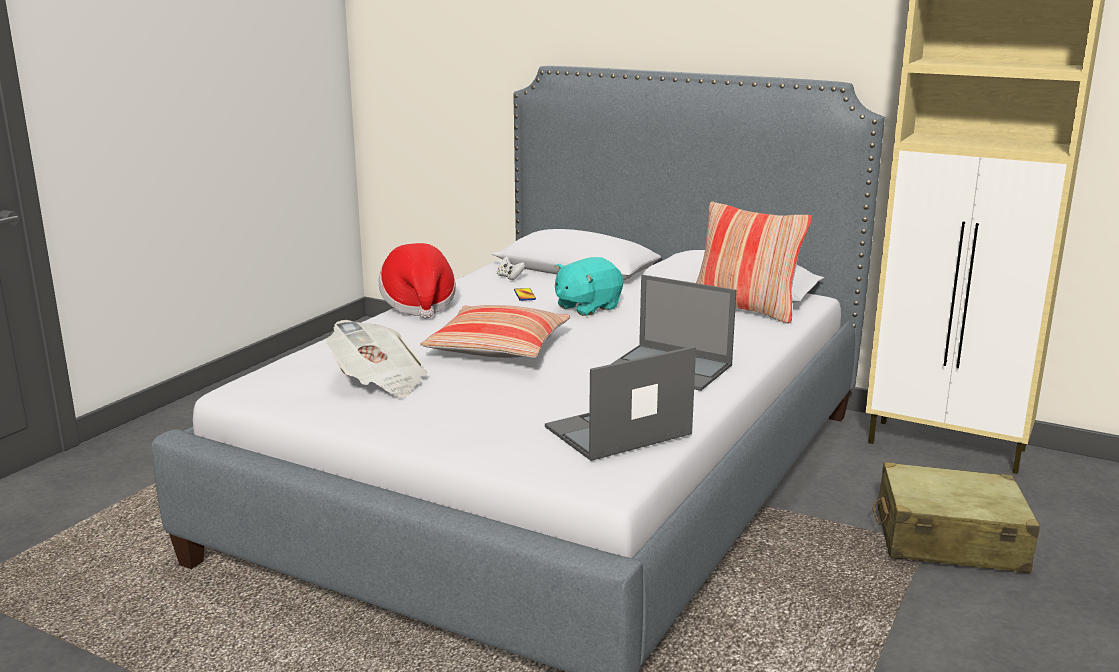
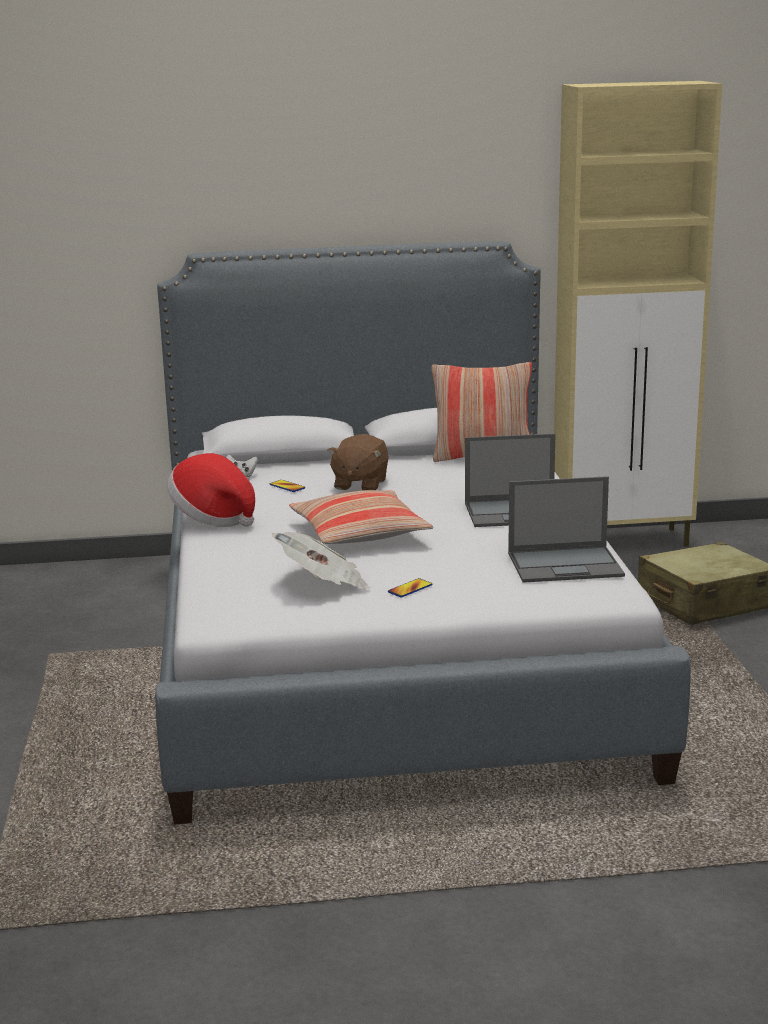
camera: 35 degrees left, 0 degrees up
(436, 409) = (410, 589): none -> phone
(587, 307) = (359, 484): turquoise plush toy -> brown plush toy
(616, 431) = (566, 565): laptop -> laptop turned 120 degrees counterclockwise

